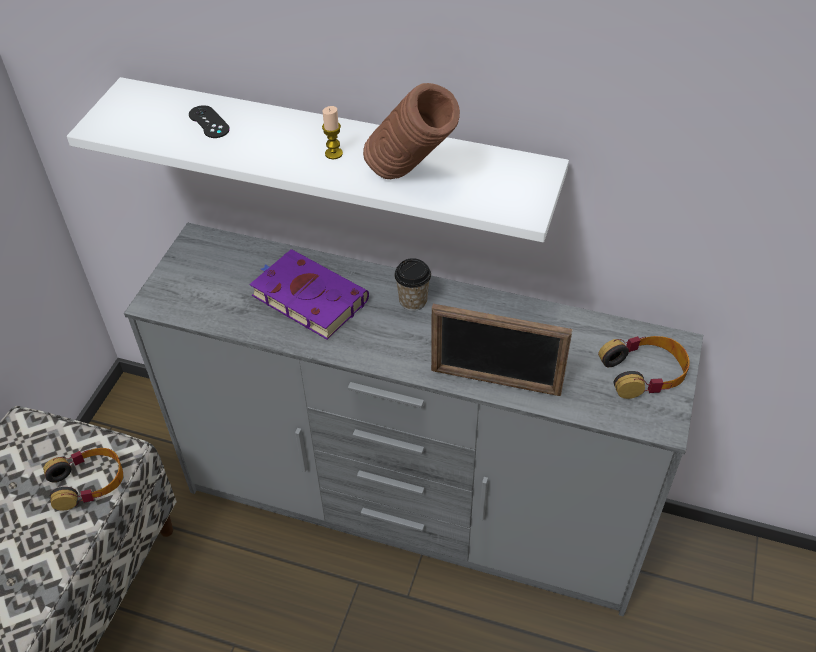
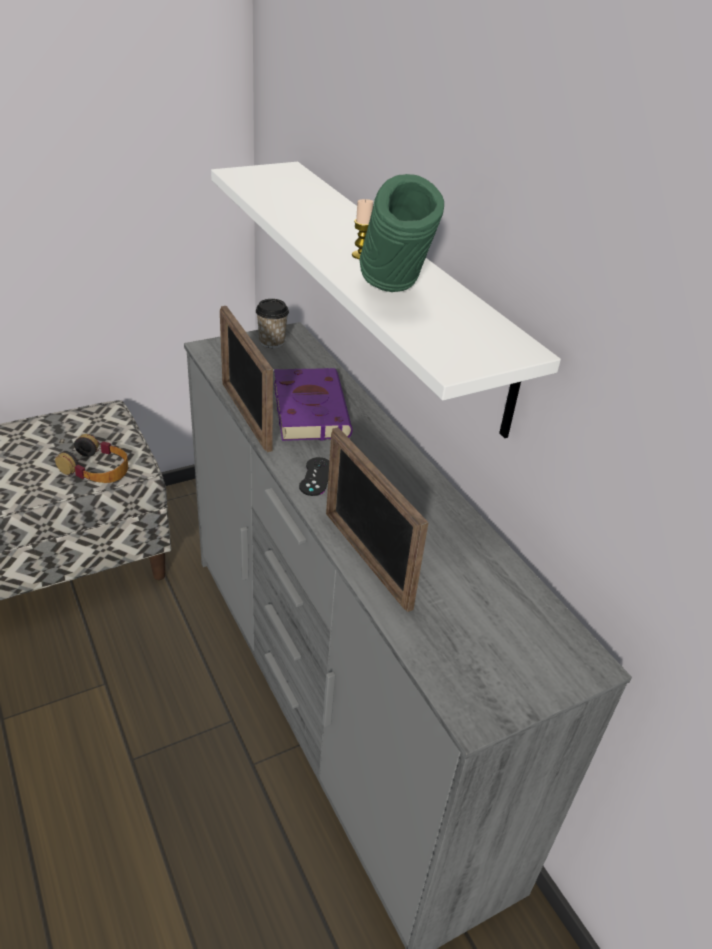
camera: 40 degrees right, 10 degrees down
(209, 122) = (308, 202): black game controller -> black game controller (315, 476)
(272, 340) = (246, 416): none -> picture frame
(411, 179) = (392, 296): brown vase -> green vase
(413, 301) = (384, 461): cup -> cup (272, 342)
(644, 372) = (517, 657): headphones -> none

